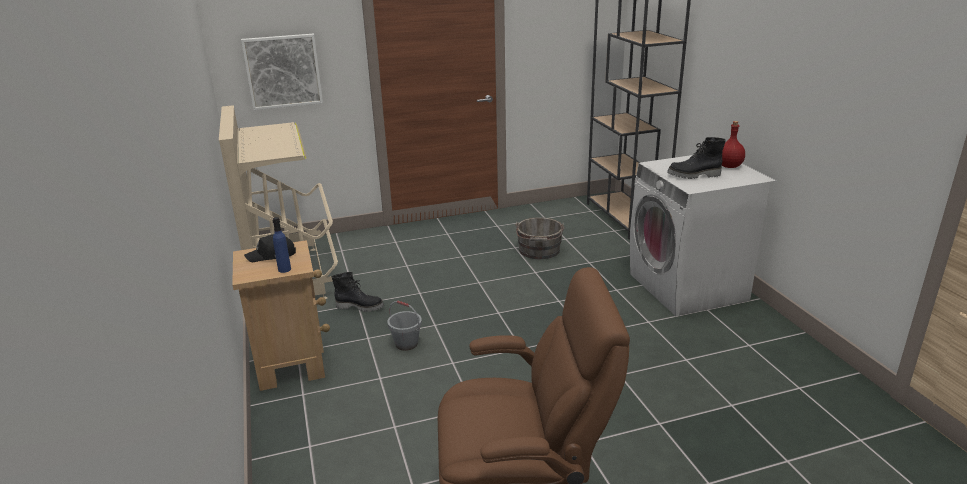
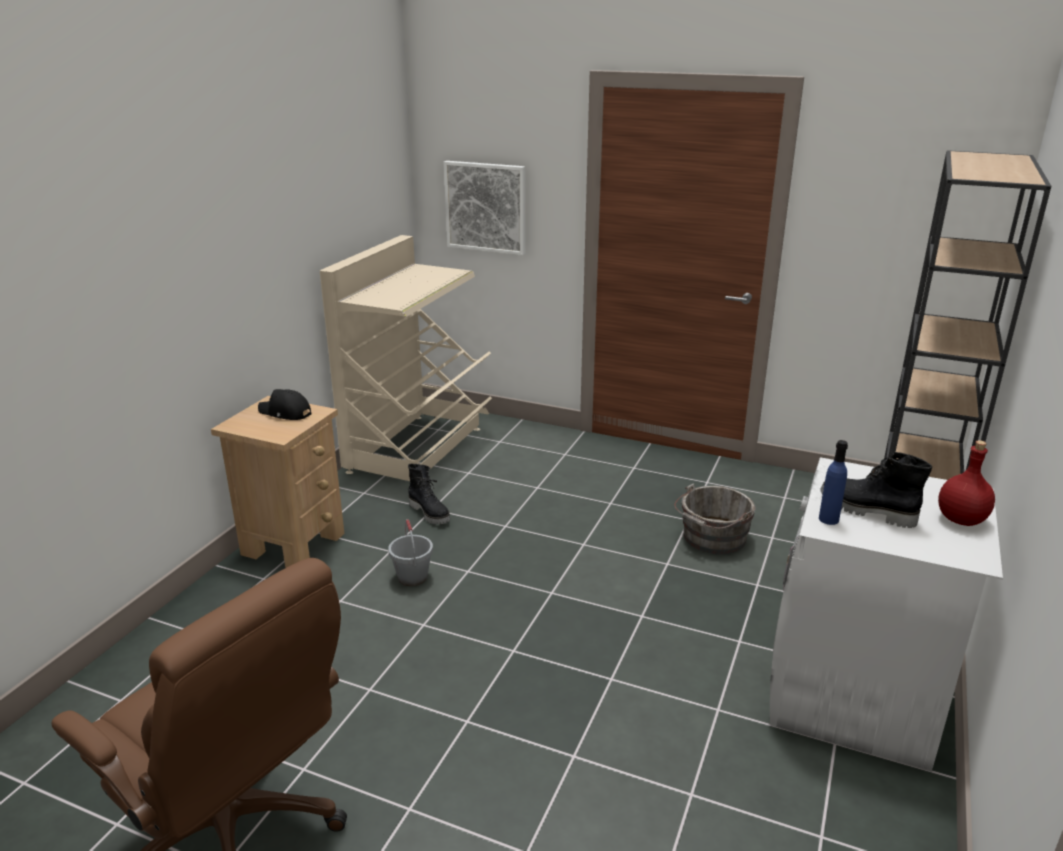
camera: 40 degrees right, 0 degrees up
(284, 269) = (268, 432): blue bottle -> blue bottle (828, 519)

